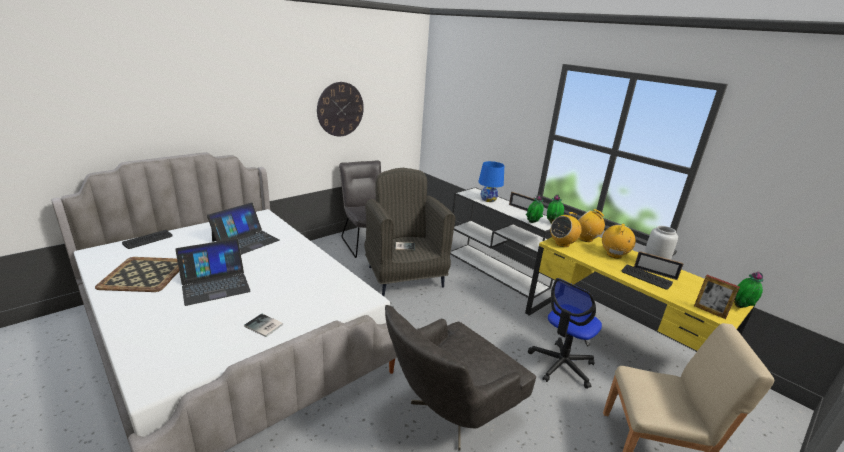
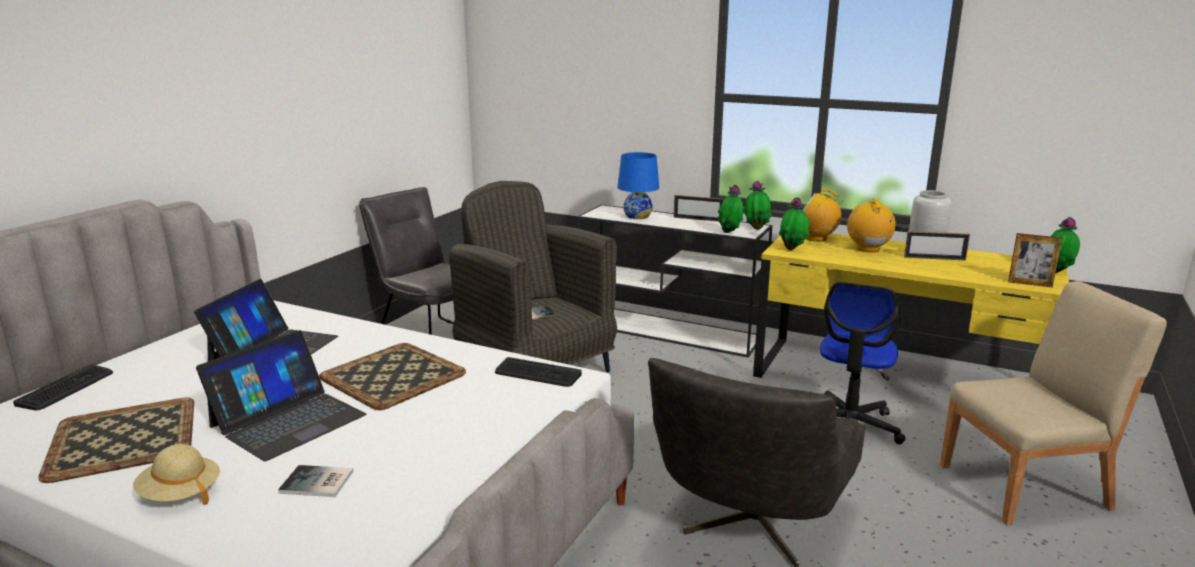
camera: 20 degrees left, 5 degrees down
(137, 313) = (180, 494): none -> beige hat
(263, 326) = (443, 452): book -> book (317, 483)
(283, 271) = (394, 376): none -> tray
(340, 109) = (348, 100): wall clock -> none
(562, 243) = (792, 249): radio -> potted plant
(646, 277) = (929, 265): keyboard -> keyboard (537, 373)

